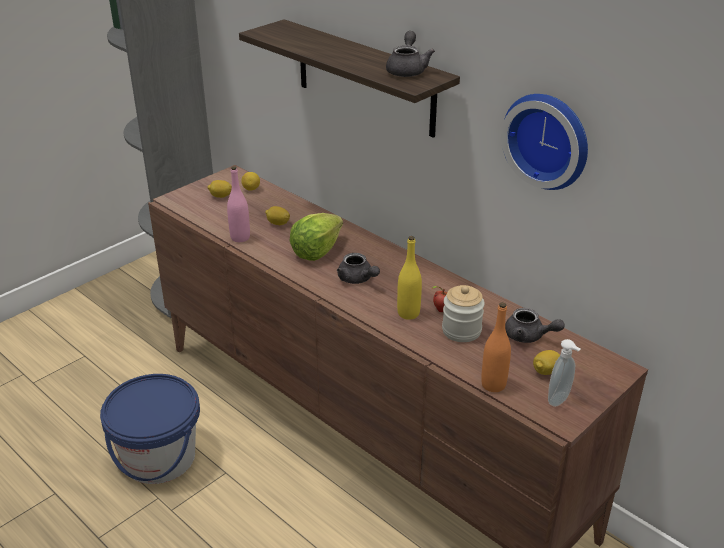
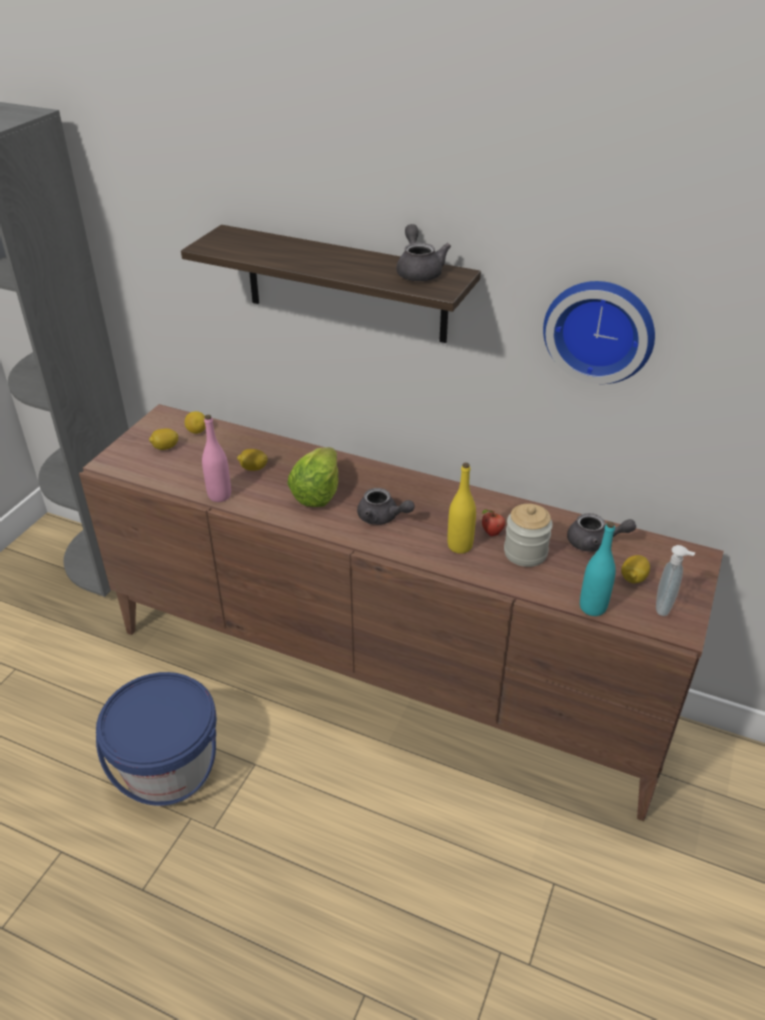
camera: 20 degrees left, 5 degrees up
(493, 385) = (592, 607): orange bottle -> turquoise bottle

